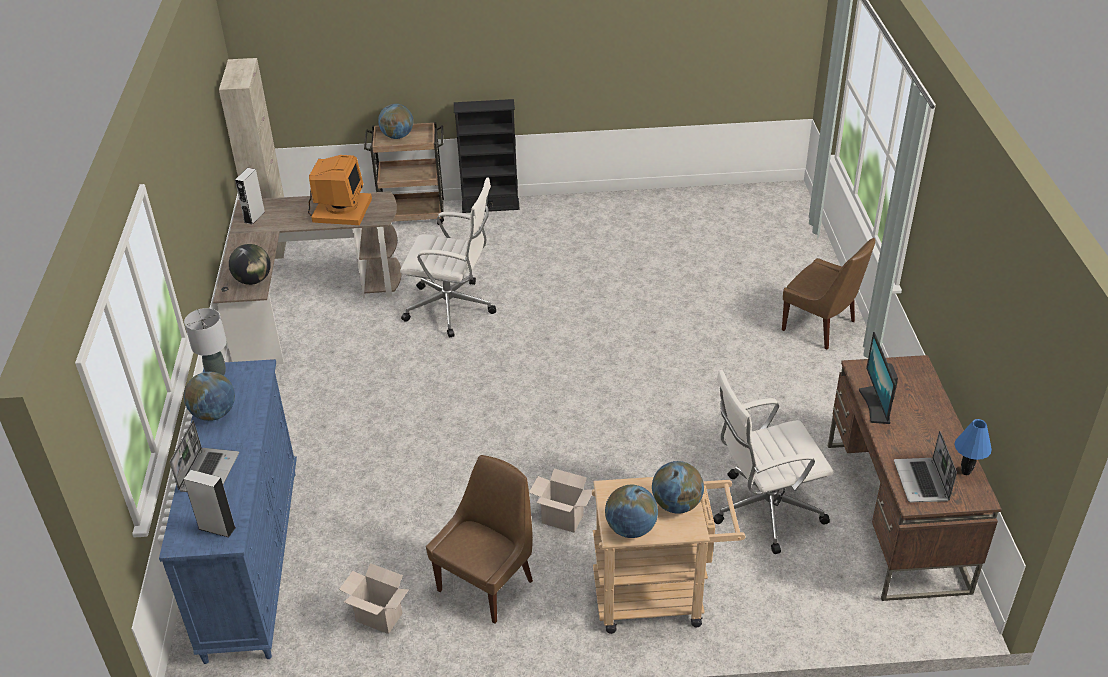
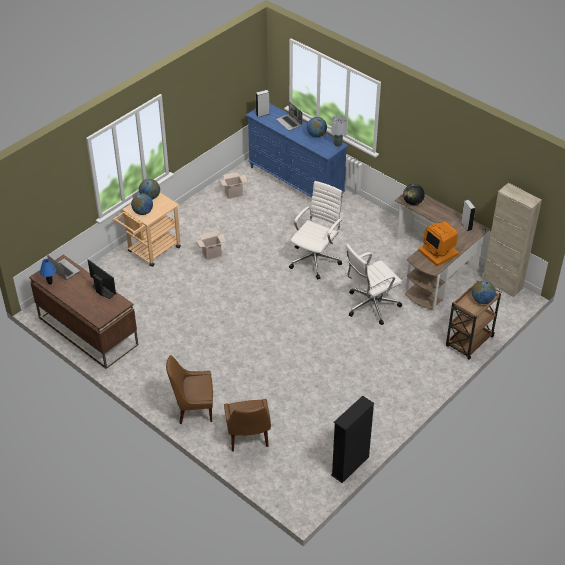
camera: 135 degrees right, 5 degrees up
(488, 583) = (212, 221): brown chair -> brown chair (248, 437)
(490, 206) = (442, 375): black bookcase -> black bookcase (350, 466)
(764, 510) = (141, 302): white office chair -> white office chair (315, 259)

